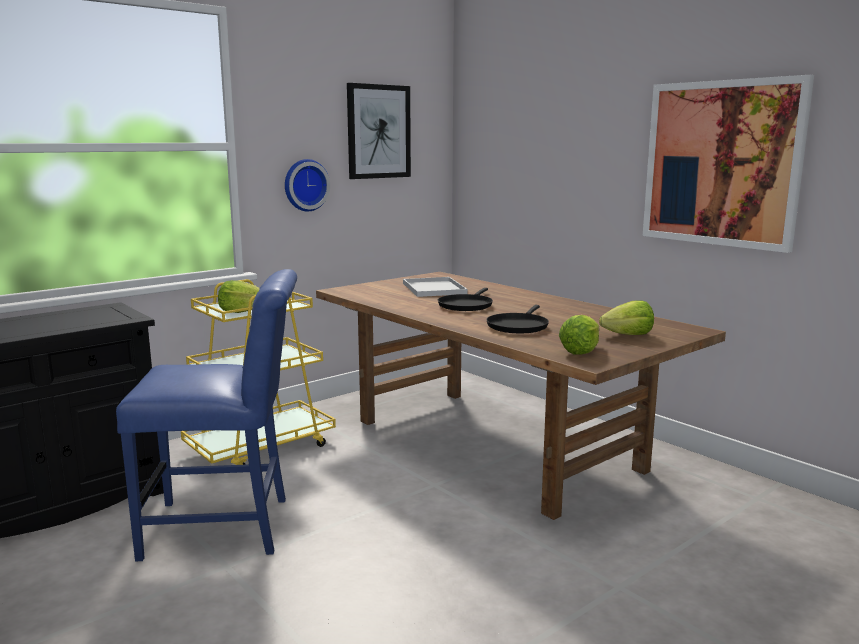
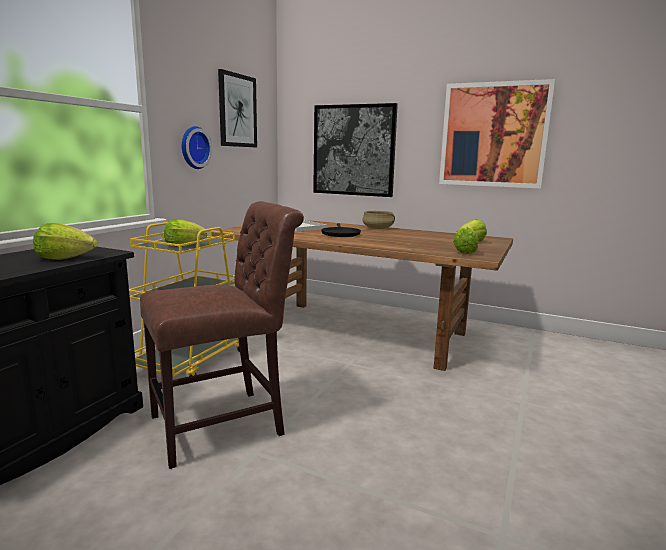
camera: 25 degrees left, 0 degrees up
(81, 323) = (64, 258): none -> lettuce
(226, 528) = (225, 424): blue chair -> brown chair
(518, 326) = (398, 242): black frying pan -> none
(538, 180) = (353, 150): none -> picture
(539, 298) = (378, 228): none -> beige cooking pot

